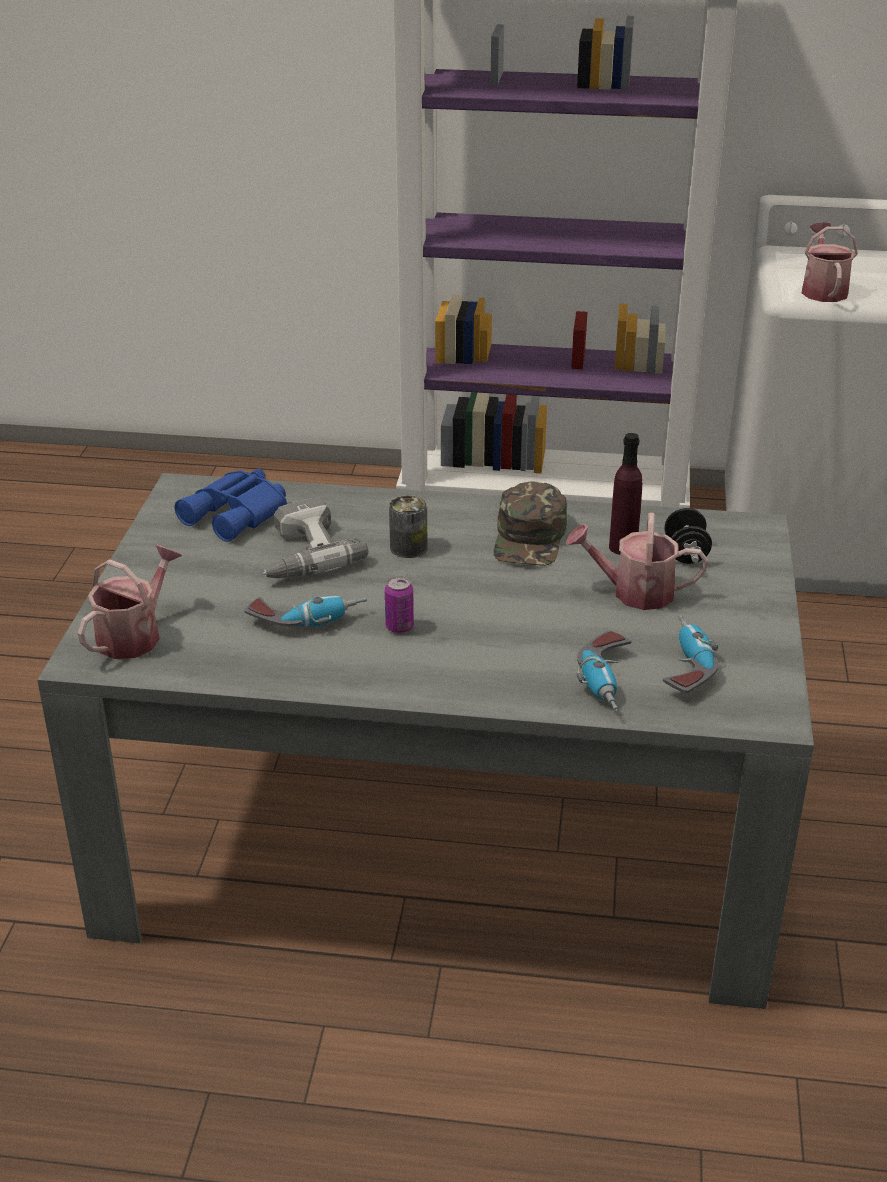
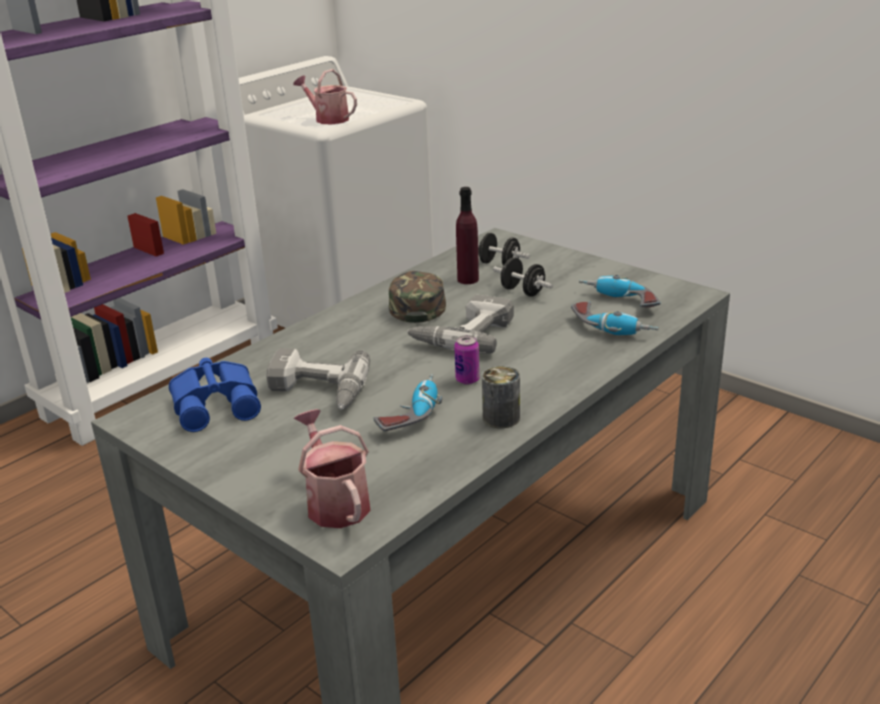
camera: 55 degrees left, 5 degrees down
(408, 548) = (369, 347): can -> can (501, 418)
(492, 590) = (463, 334): none -> power drill
(530, 538) = (416, 303): green cap -> green cap turned 135 degrees counterclockwise
(634, 592) = (522, 291): watering can -> black dumbbell

